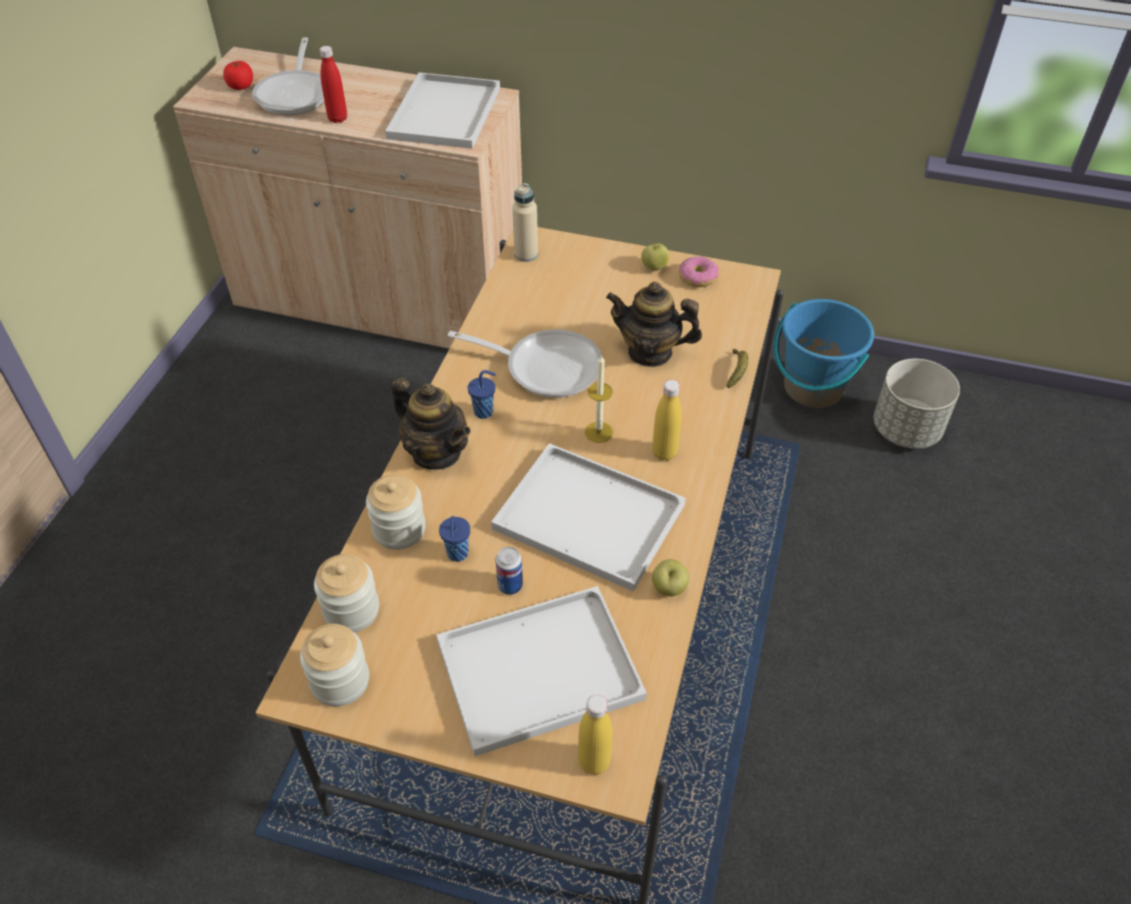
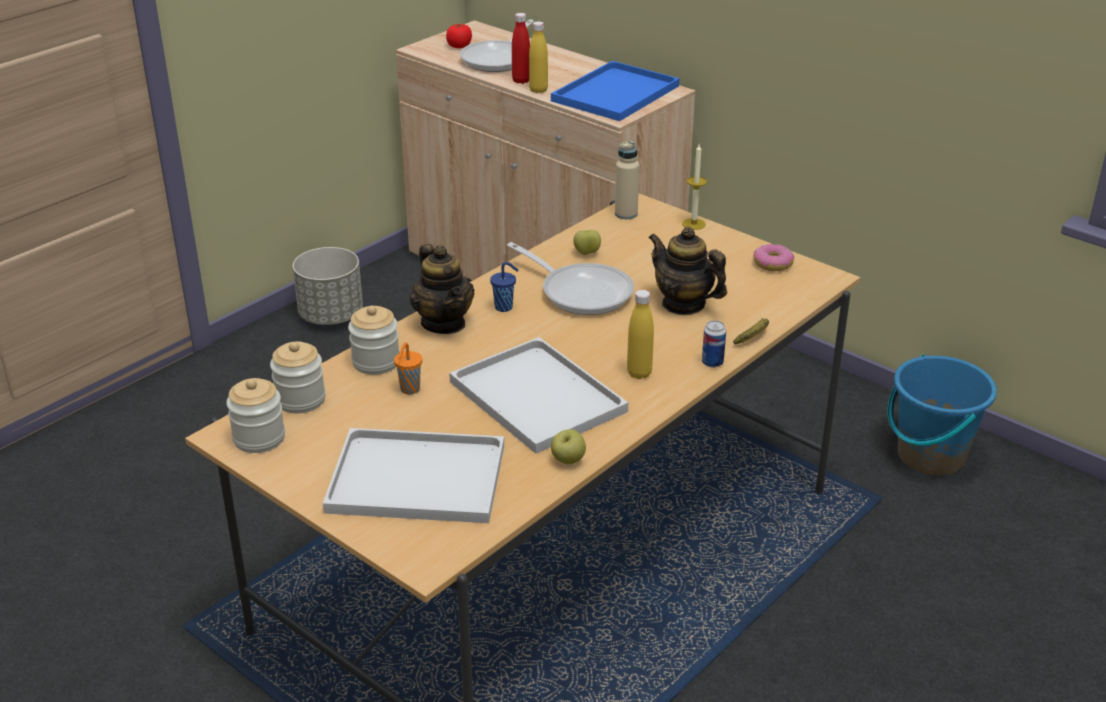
camera: 25 degrees right, 15 degrees down
(444, 111) = (615, 92): white tray -> blue tray
(457, 554) = (409, 390): blue cup -> orange cup
(510, 585) = (436, 420): can -> can (712, 363)
(594, 762) = (414, 547): yellow bottle -> yellow bottle (538, 90)
(598, 432) = (592, 345): candle -> candle (693, 224)
(654, 267) = (737, 248): apple -> apple (587, 253)
(906, 430) = (1012, 520): grey planter -> grey planter (331, 316)

